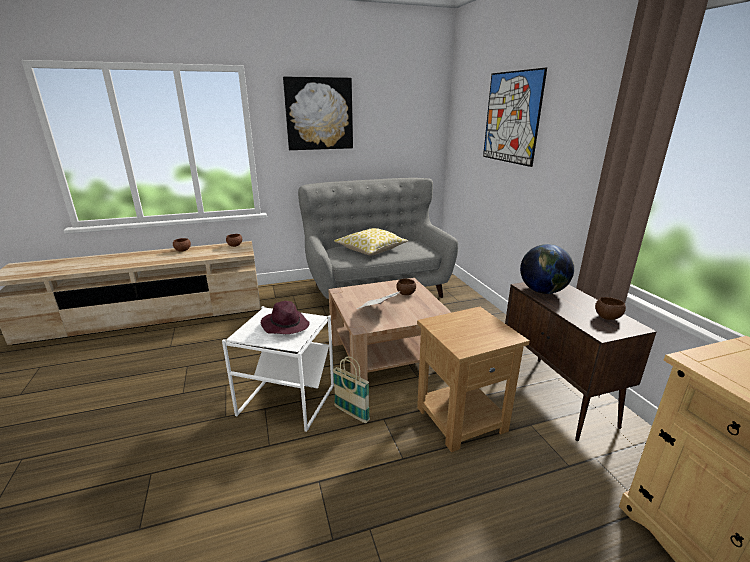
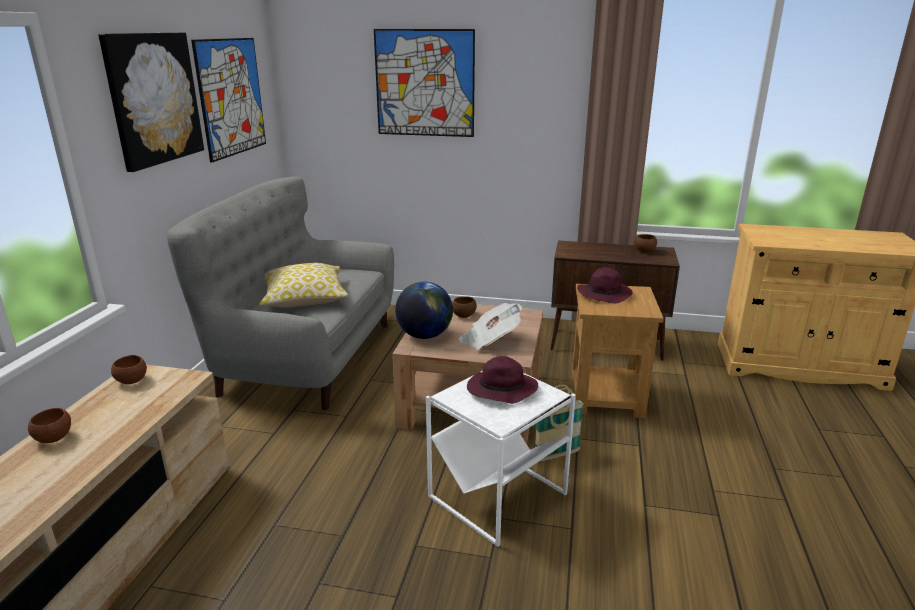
camera: 60 degrees left, 0 degrees up
(393, 120) = (231, 97): none -> picture
(474, 322) = (605, 294): none -> purple hat
(542, 291) = (581, 252): globe -> globe (424, 335)

